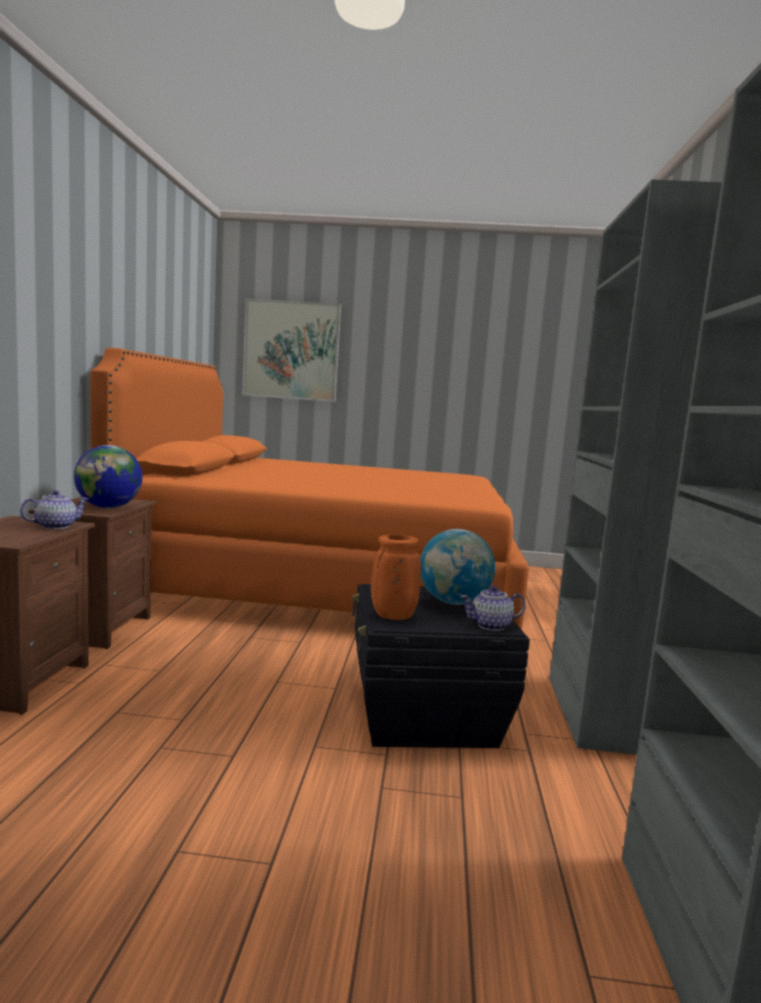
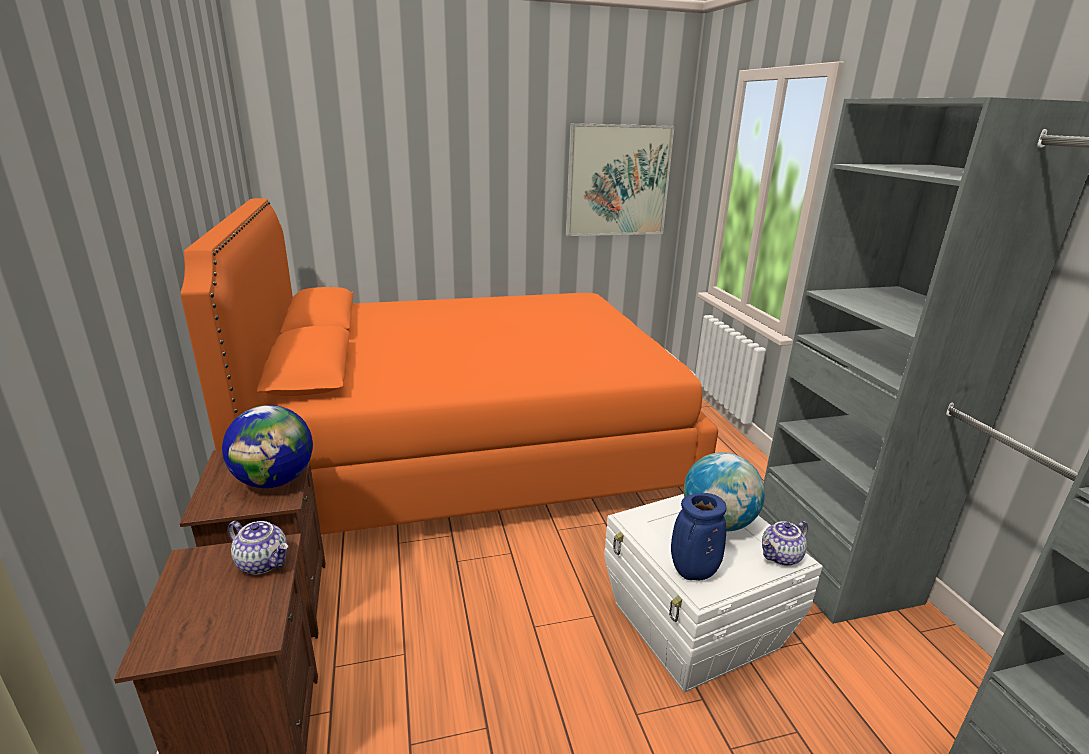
camera: 20 degrees left, 15 degrees up
(56, 526) = (263, 562): teapot -> teapot turned 90 degrees clockwise
(291, 350) = (355, 162): picture -> picture (618, 181)
(392, 616) = (693, 573): orange vase -> blue vase
(424, 715) = (694, 627): black storage box -> white storage box

